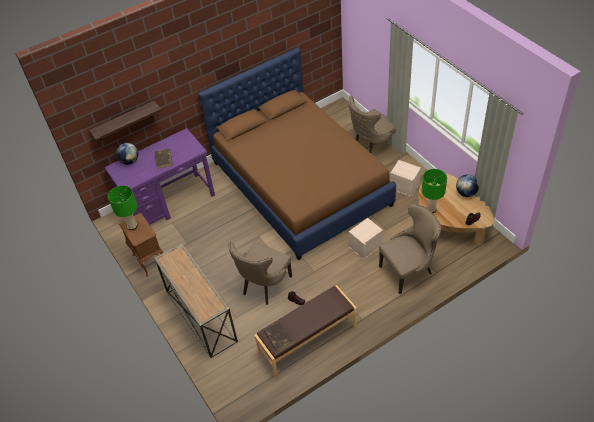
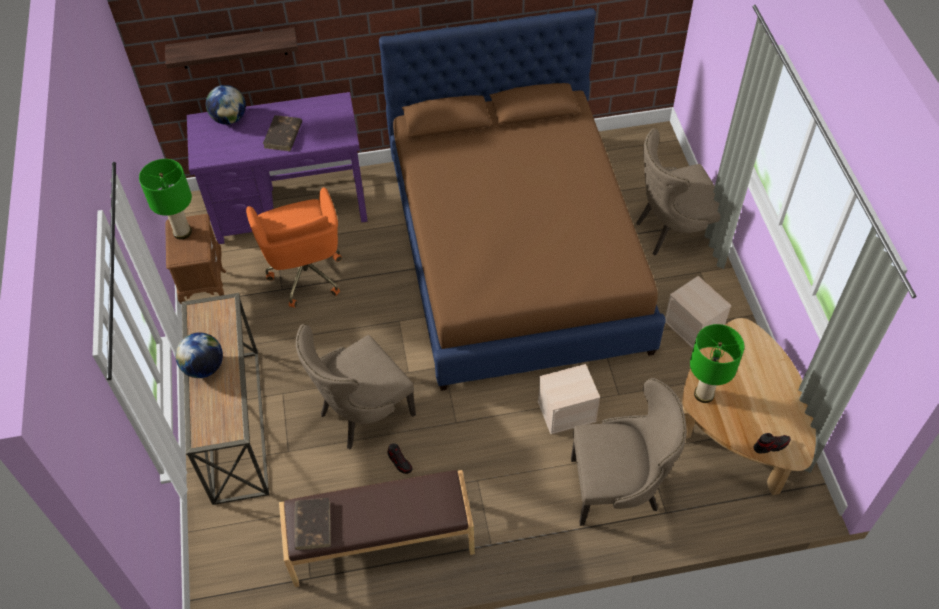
camera: 20 degrees right, 5 degrees up
(196, 231) = (306, 274): none -> orange office chair
(466, 193) = (786, 388): globe -> globe (204, 367)

